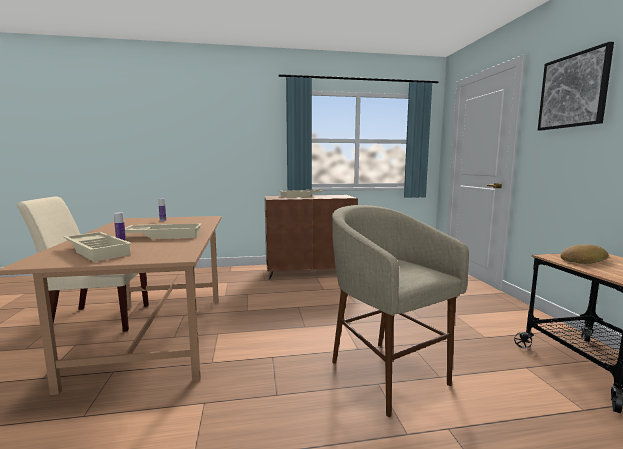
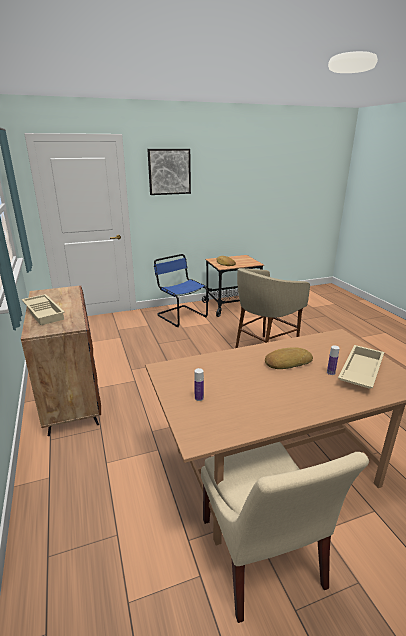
camera: 100 degrees left, 15 degrees up
(164, 235) = (287, 362): beige tray -> bread
(499, 316) = (180, 315): none -> blue chair

